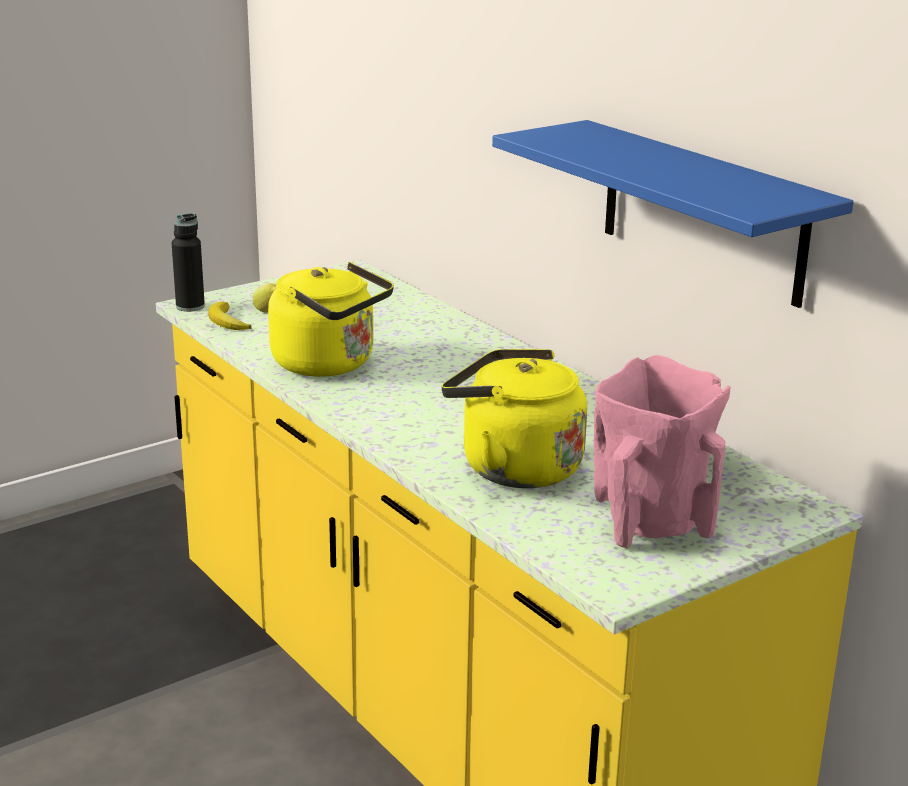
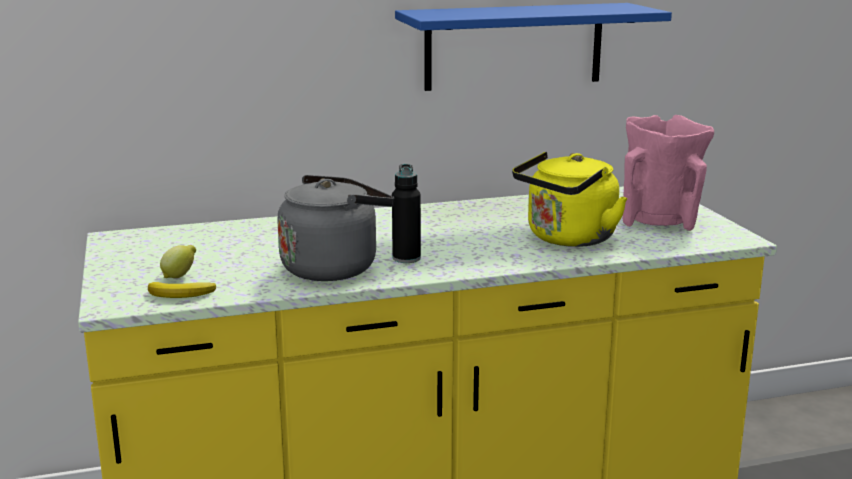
camera: 70 degrees left, 5 degrees down
(190, 307) = (118, 306): black bottle -> black bottle (406, 258)
(329, 364) = (334, 267): yellow kettle -> grey kettle

